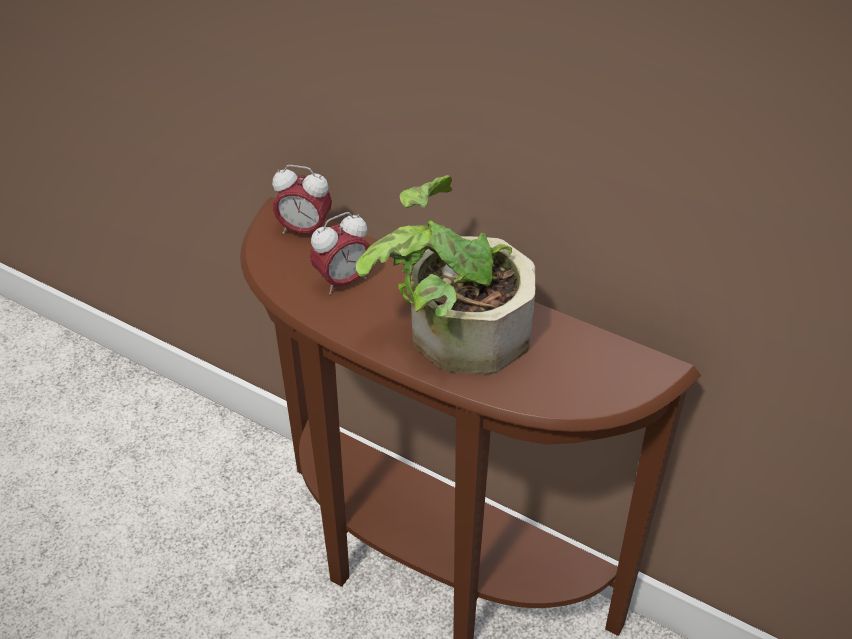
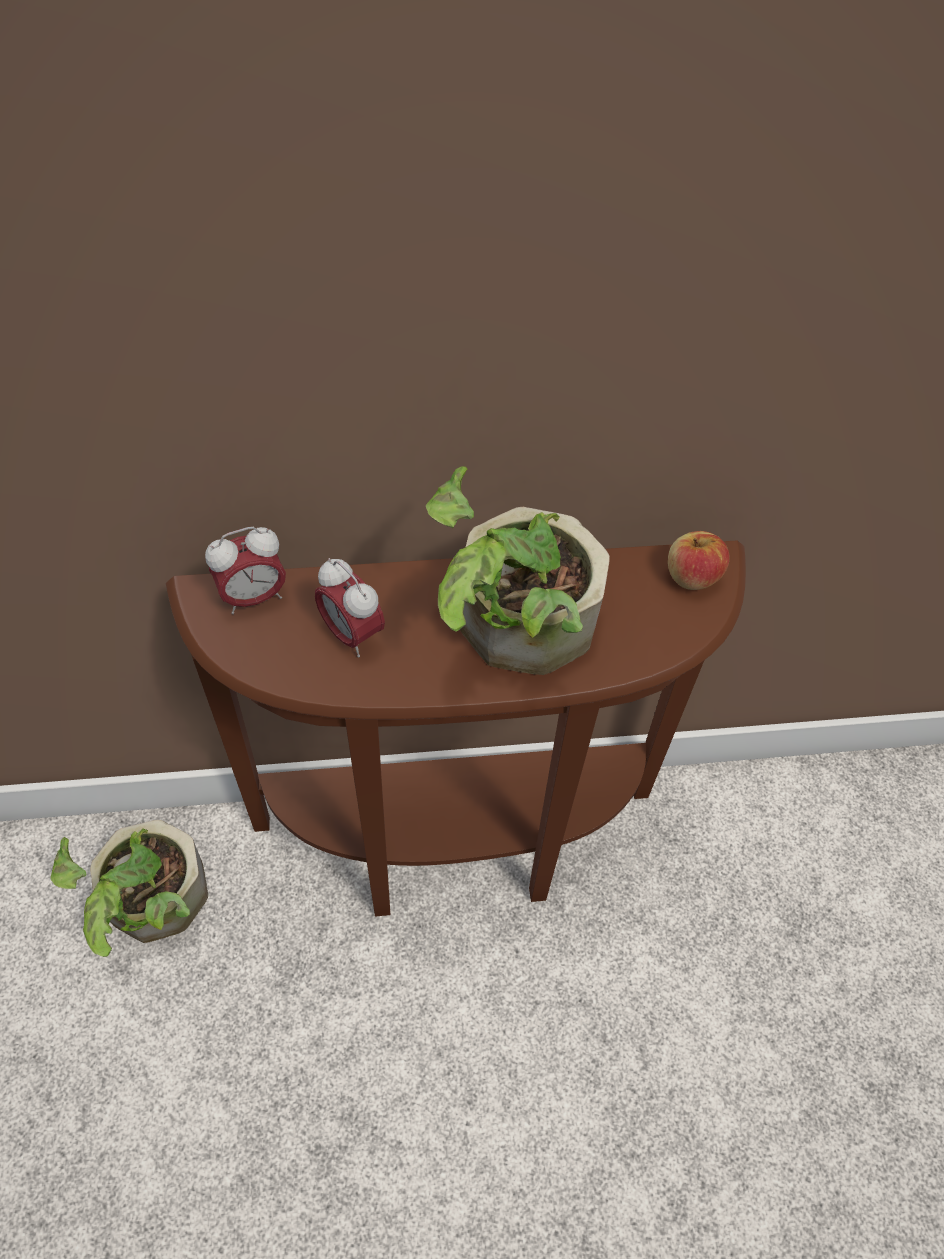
camera: 40 degrees left, 10 degrees up
(193, 478) = (149, 907): none -> potted plant
(343, 281) = (352, 634): alarm clock -> alarm clock turned 120 degrees clockwise
(627, 369) = (691, 576): none -> apple

